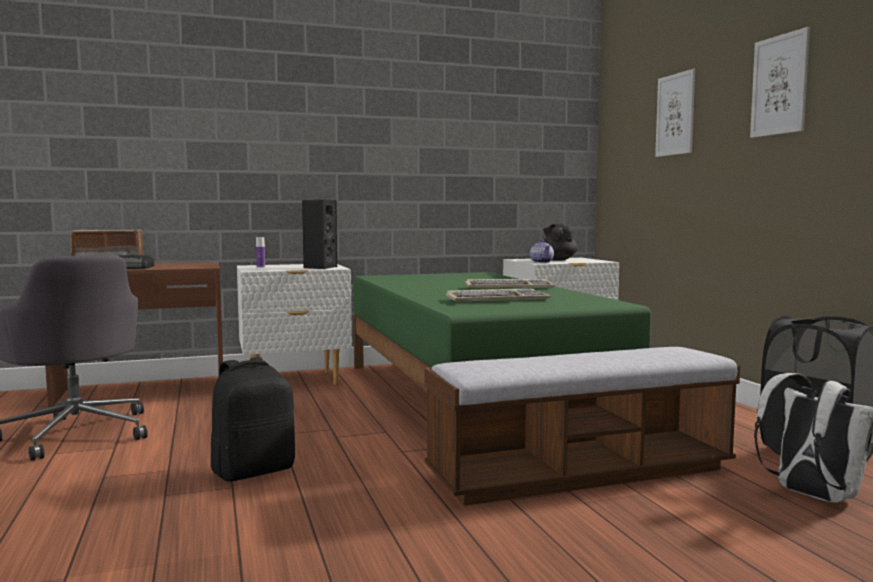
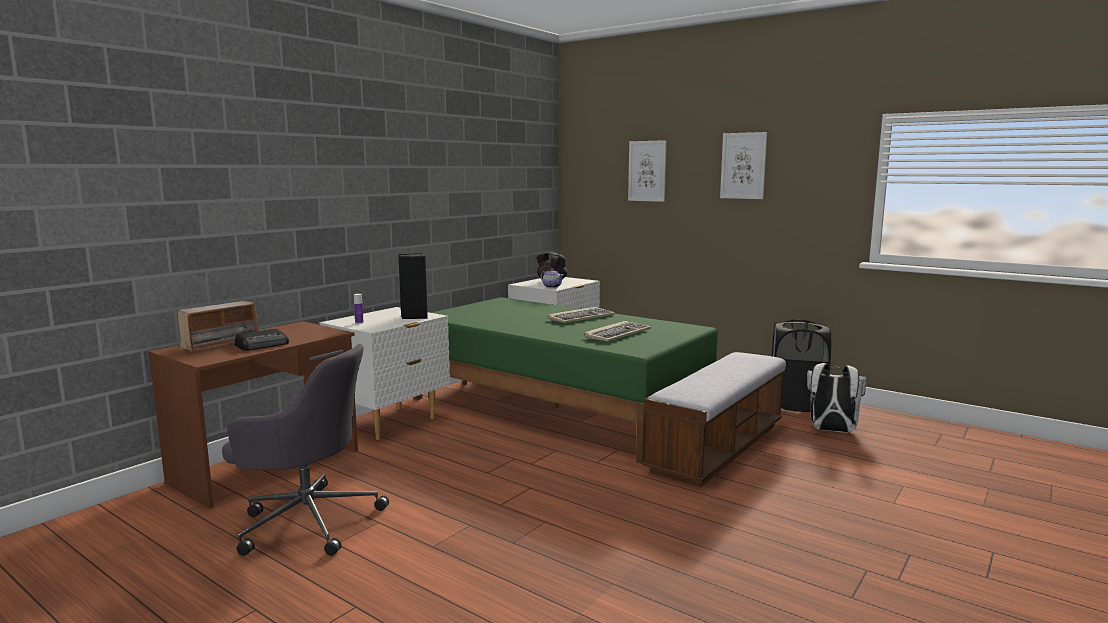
camera: 35 degrees left, 5 degrees up
(254, 470) = (532, 505): black backpack -> none

